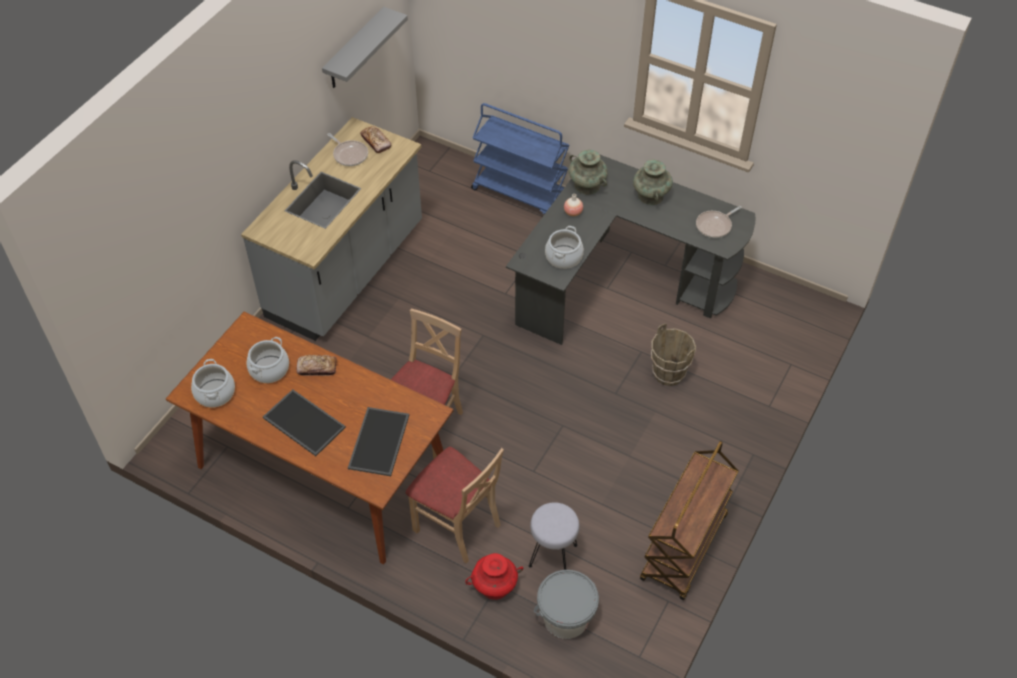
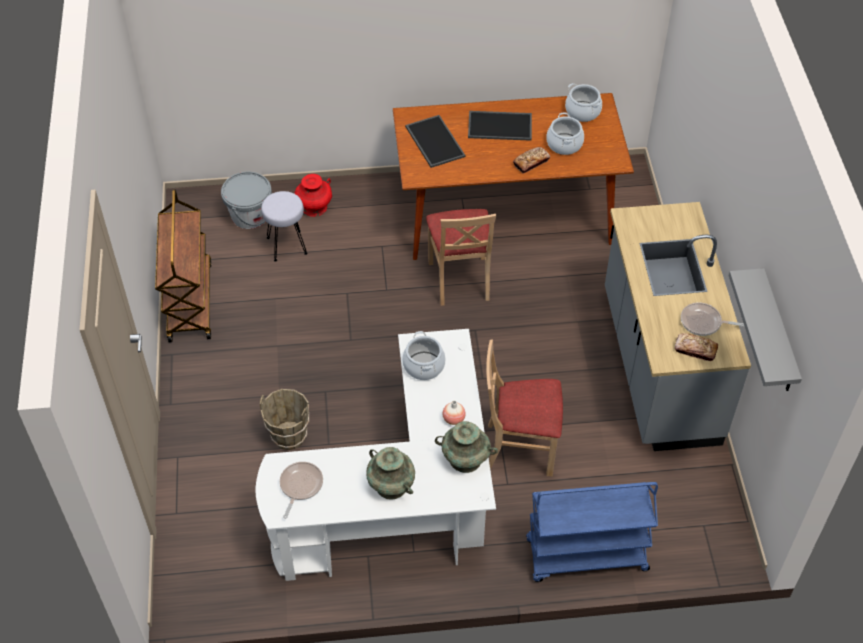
camera: 145 degrees right, 0 degrees up
(457, 526) = (372, 228): beige chair -> beige chair (520, 447)
(620, 282) = (400, 507): black desk -> white desk

